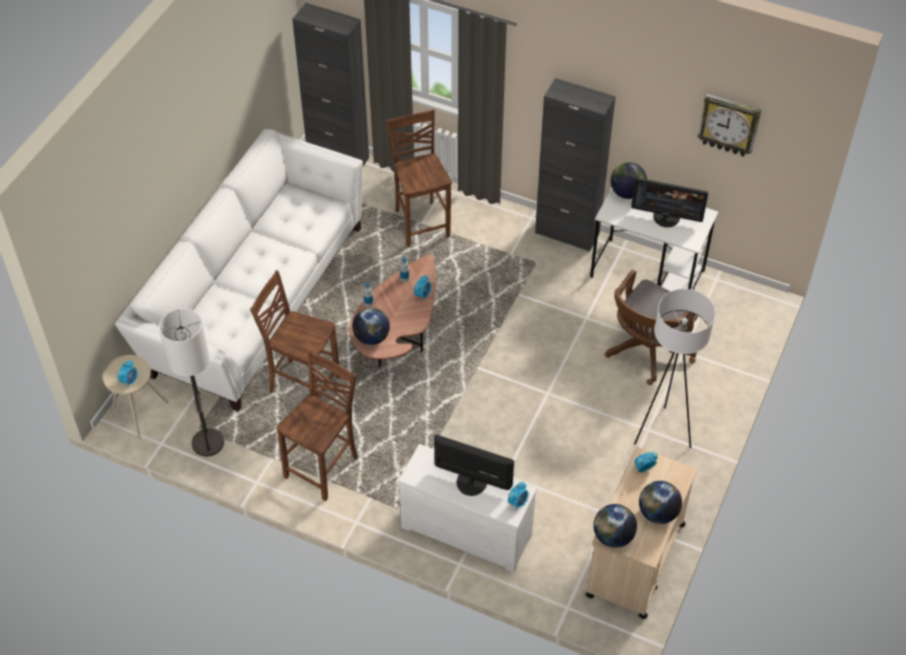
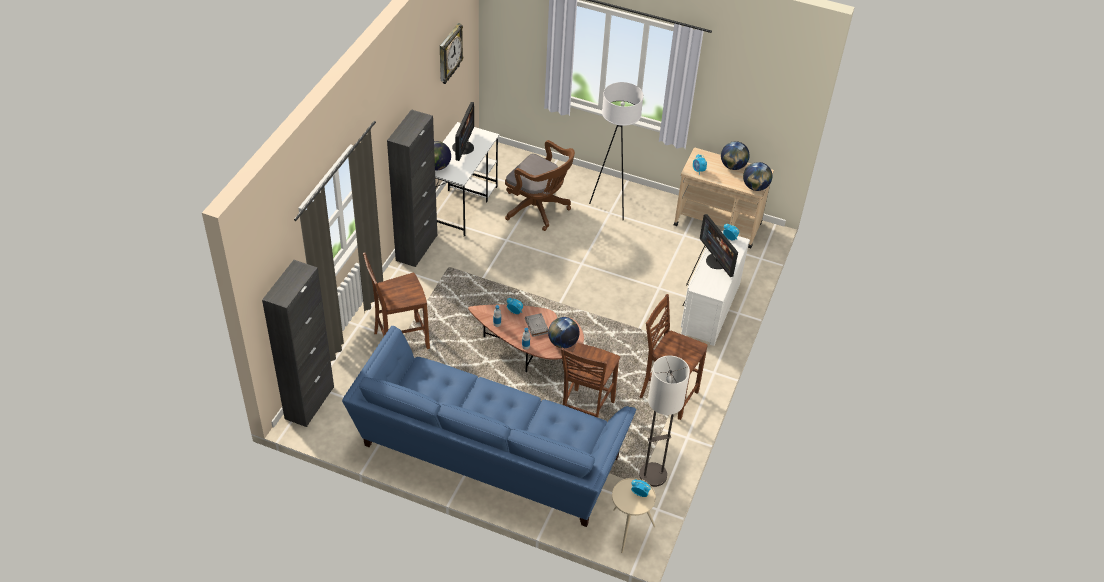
camera: 95 degrees left, 5 degrees down
(254, 297) = (488, 455): white sofa -> blue sofa
(398, 314) = (537, 326): none -> grey book
(471, 481) = (717, 261): monitor -> monitor turned 45 degrees counterclockwise

